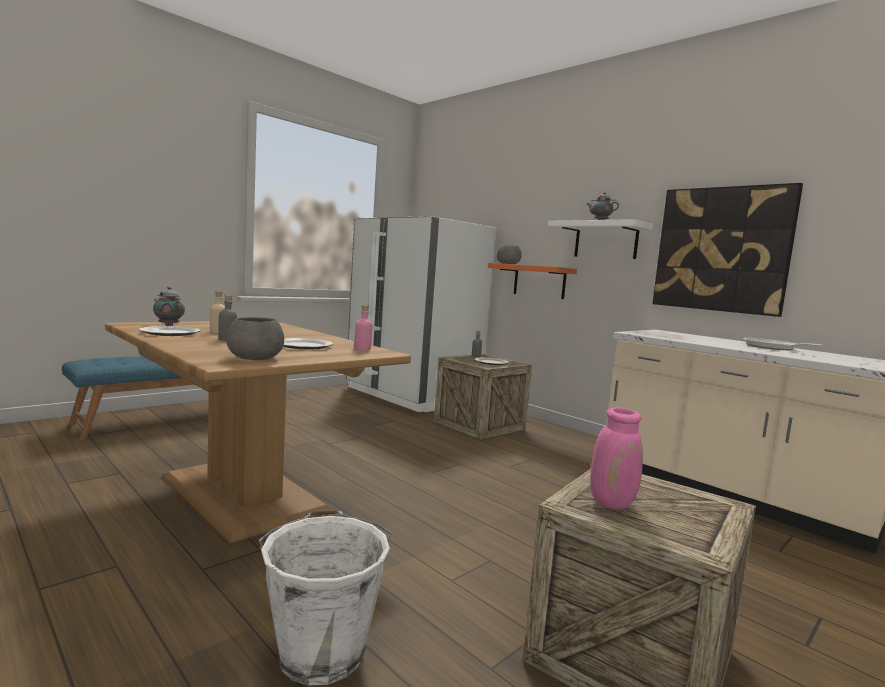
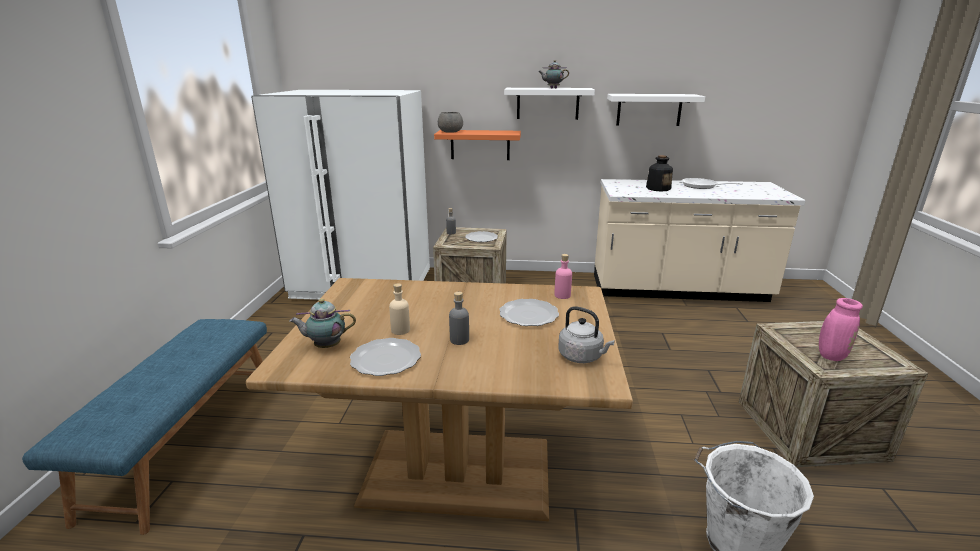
camera: 40 degrees left, 15 degrees up
(256, 358) = (582, 357): grey bowl -> grey kettle
(697, 339) = (658, 188): none -> bottle
(722, 249) = (649, 109): picture -> white shelf

